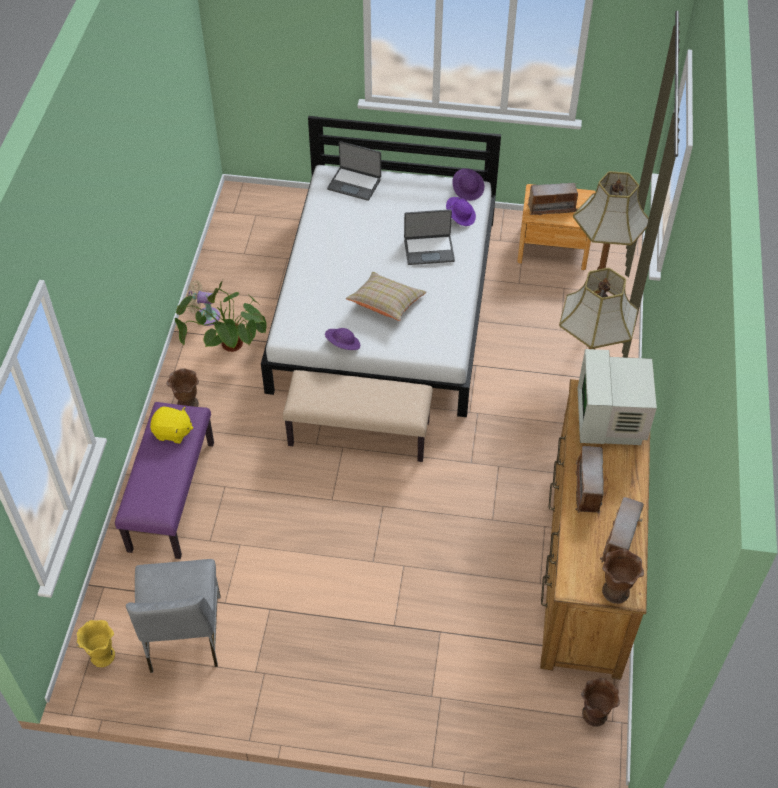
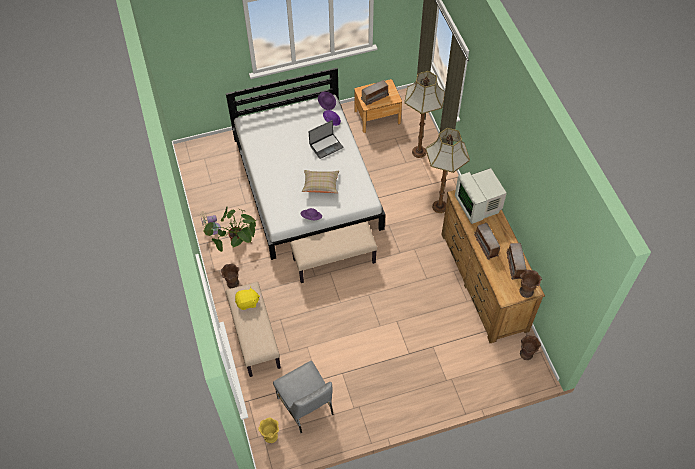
camera: 25 degrees left, 5 degrees up
(171, 495) = (254, 336): purple bench -> beige bench
(354, 184) = (263, 122): laptop -> none

